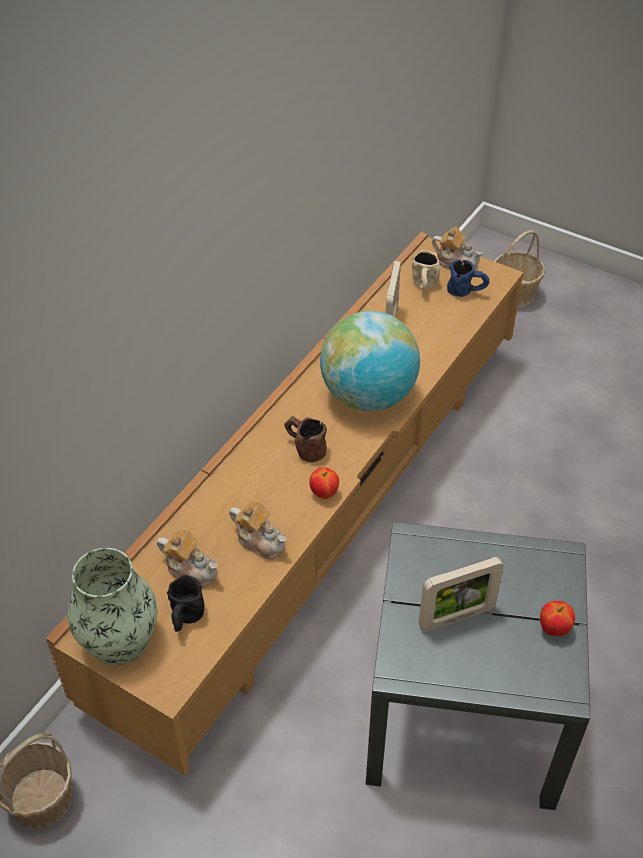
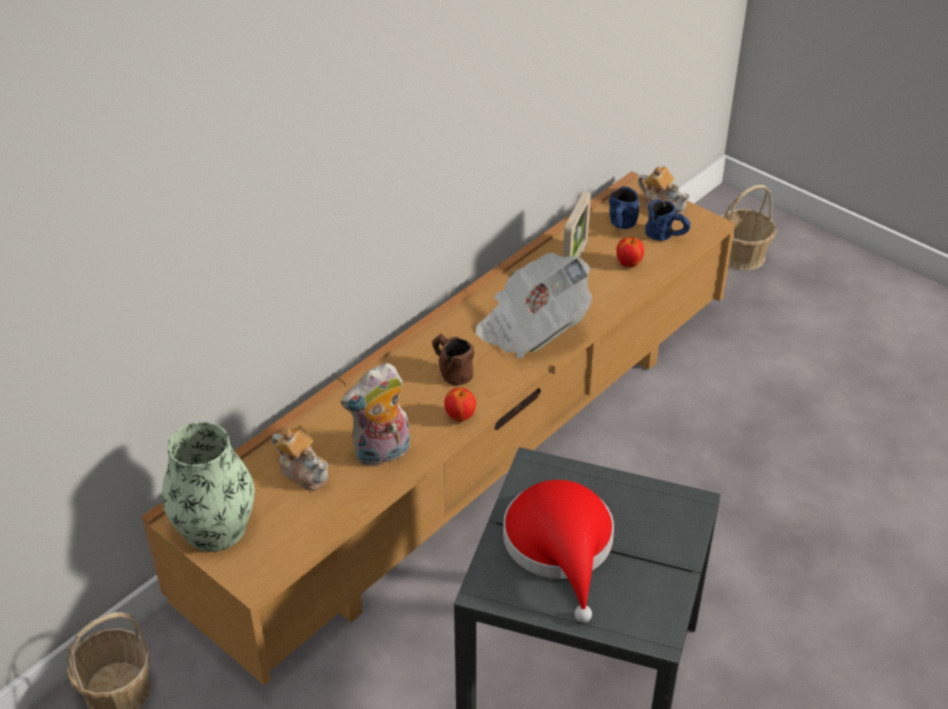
camera: 10 degrees right, 5 degrees down
(186, 619) = (286, 518): black mug -> none
(260, 541) = (382, 454): teapot -> plush toy
(368, 396) = (532, 328): globe -> newspaper
(424, 287) = (621, 226): beige mug -> blue mug
(456, 617) = (561, 547): picture frame -> red hat
(554, 629) = (662, 572): apple -> apple (629, 264)

